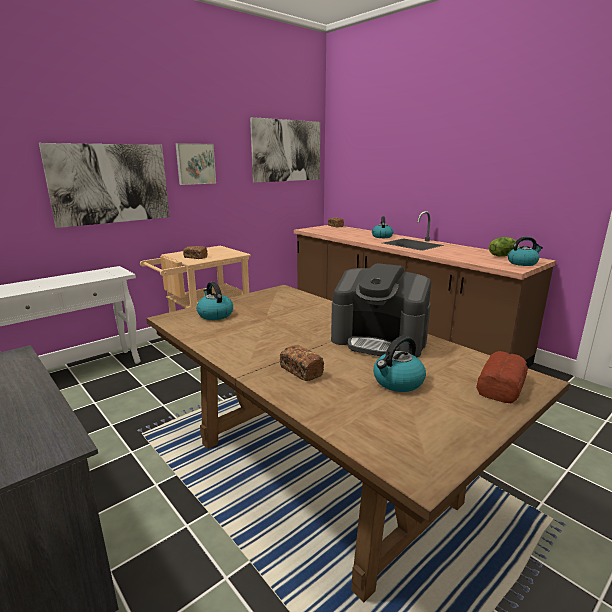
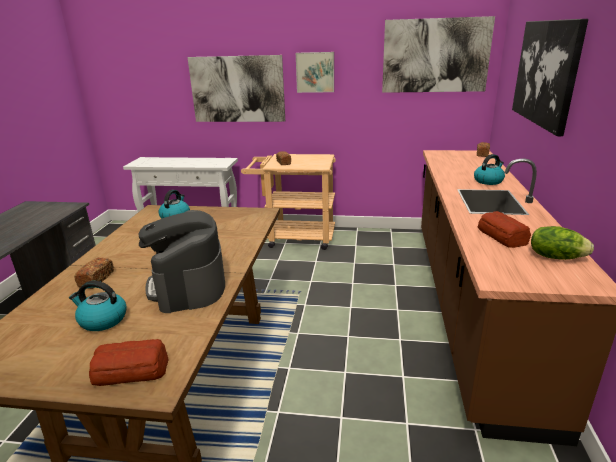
camera: 50 degrees right, 5 degrees up
(408, 156) = (546, 73): none -> picture
(463, 254) = (502, 236): none -> bread
(522, 263) = (543, 278): kettle -> none

